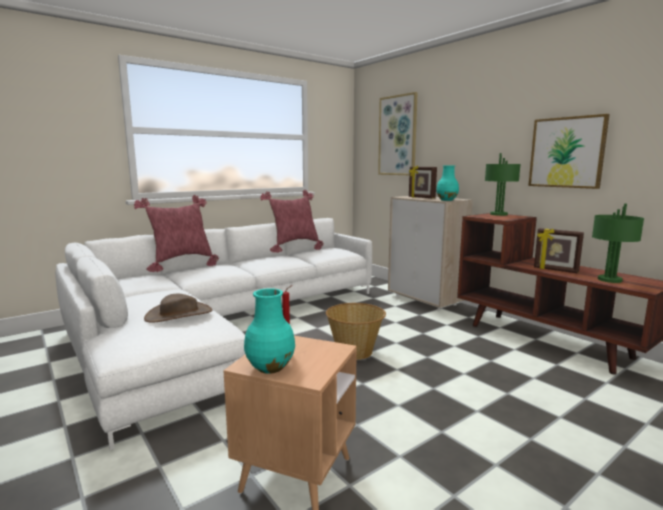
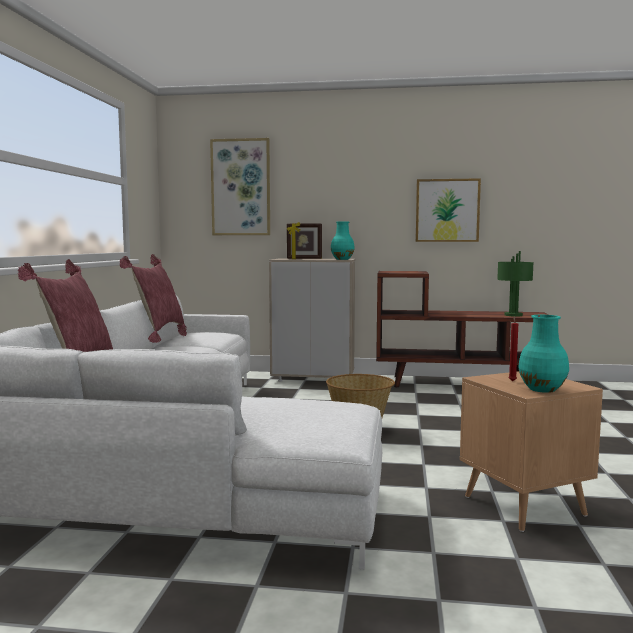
camera: 45 degrees left, 5 degrees down
(179, 314) = (281, 404): brown hat -> none
(499, 214) = (394, 271): green table lamp -> none
(555, 270) = (469, 315): picture frame -> none

